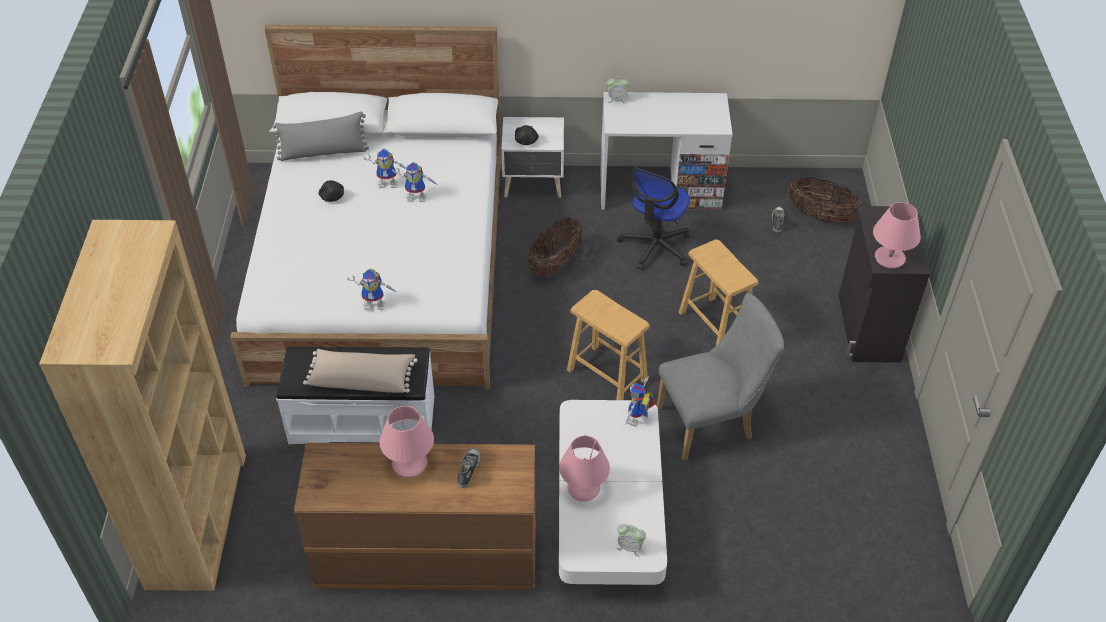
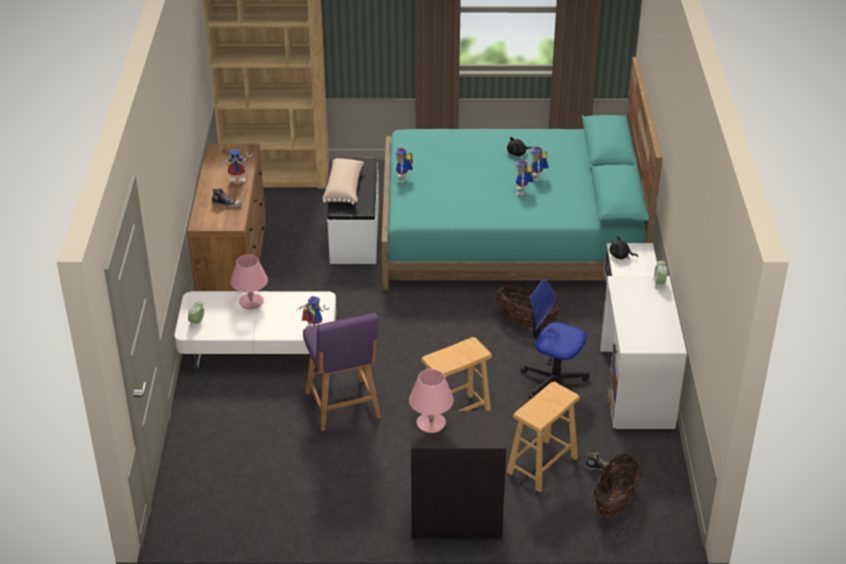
camera: 90 degrees right, 10 degrees down
(323, 152) = (570, 147): grey pillow -> none
(384, 267) = (510, 233): white bed -> turquoise bed
(410, 464) = (235, 182): pink table lamp -> toy robot
(607, 375) = (396, 350): brown stool -> brown stool (542, 465)
(711, 422) = (343, 407): grey chair -> purple stool

